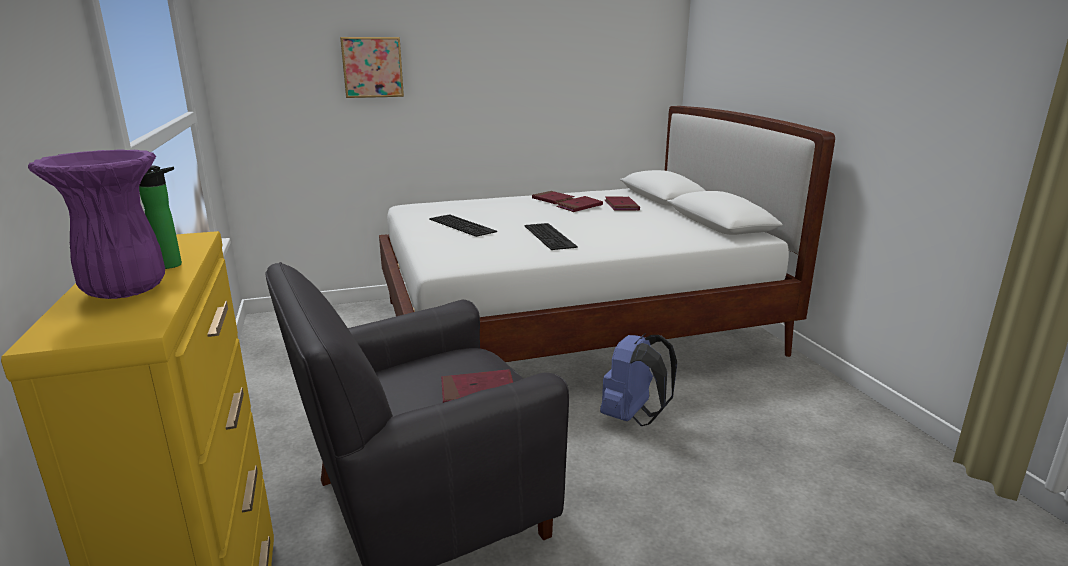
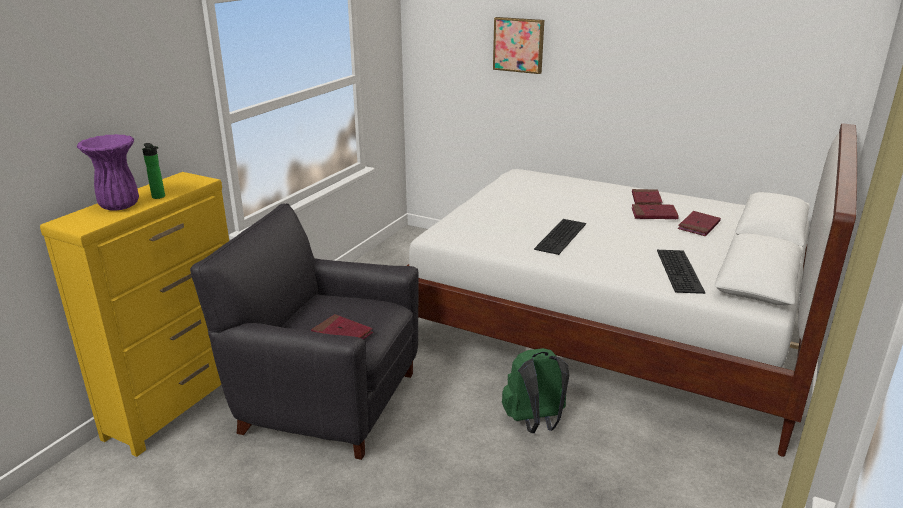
camera: 45 degrees right, 5 degrees up
(464, 225) = (519, 204): keyboard -> keyboard (681, 271)
(633, 417) = (535, 422): blue backpack -> green backpack

